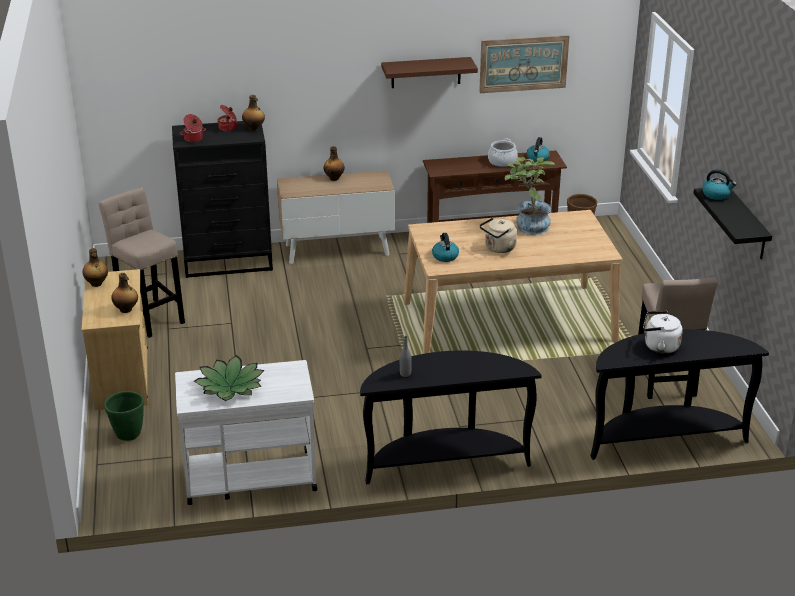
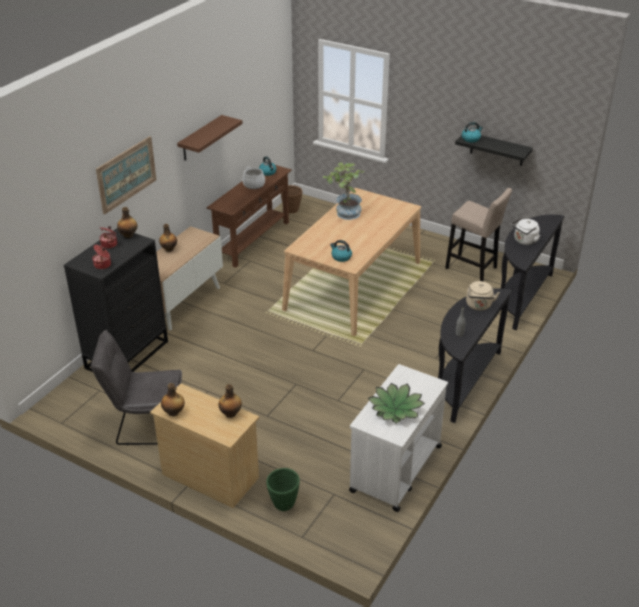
camera: 50 degrees left, 5 degrees up
(149, 316) = (146, 424): beige stool -> grey chair
(498, 248) = (357, 236): beige kettle -> beige kettle (479, 306)
(523, 63) = (246, 107): picture -> picture (126, 174)

